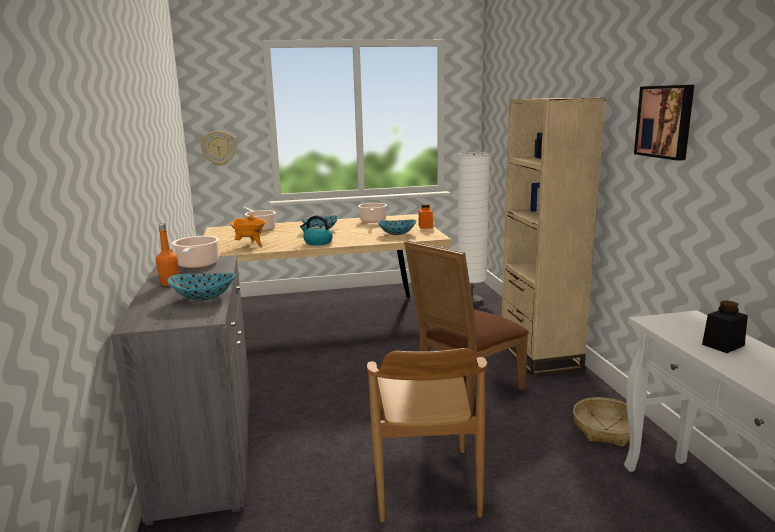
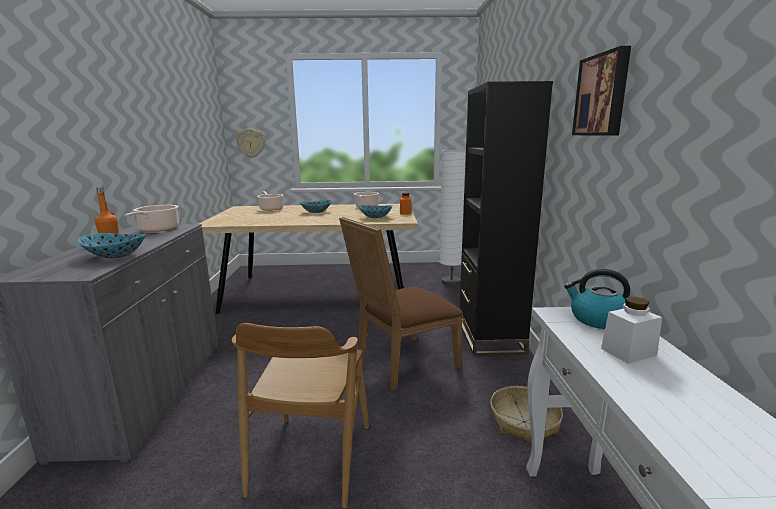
camera: 10 degrees right, 0 degrees up
(250, 245) = (248, 219): orange cooking pot -> none
(317, 242) = (302, 220): kettle -> kettle (598, 319)
(539, 356) = (490, 336): beige bookcase -> black bookcase
(723, 345) = (628, 352): black jar -> white jar

